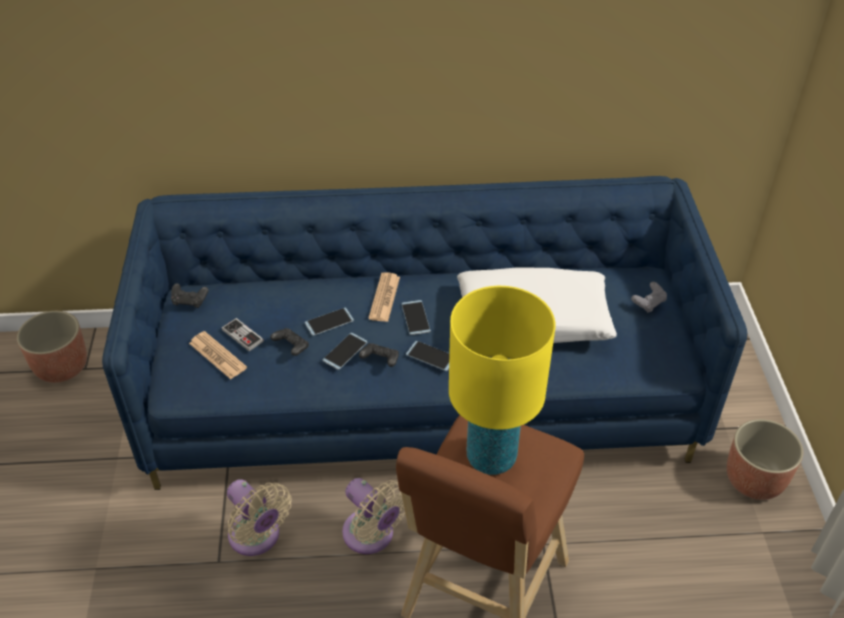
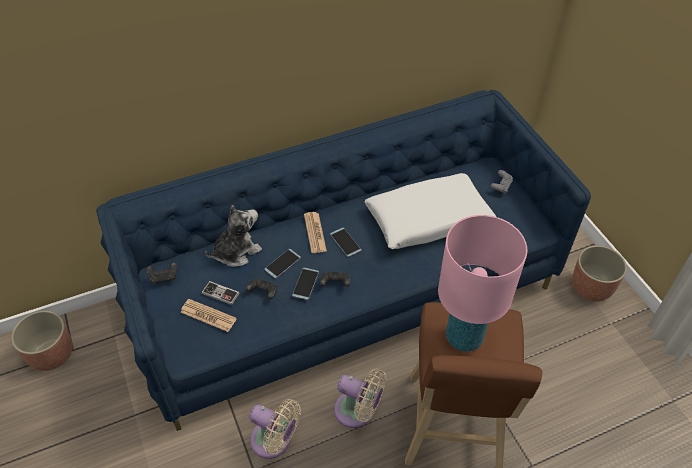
camera: 20 degrees left, 5 degrees up
(283, 295) = (236, 251): none -> plush toy
(431, 356) = (370, 269): phone -> none
(491, 457) = (463, 337): yellow table lamp -> pink table lamp

